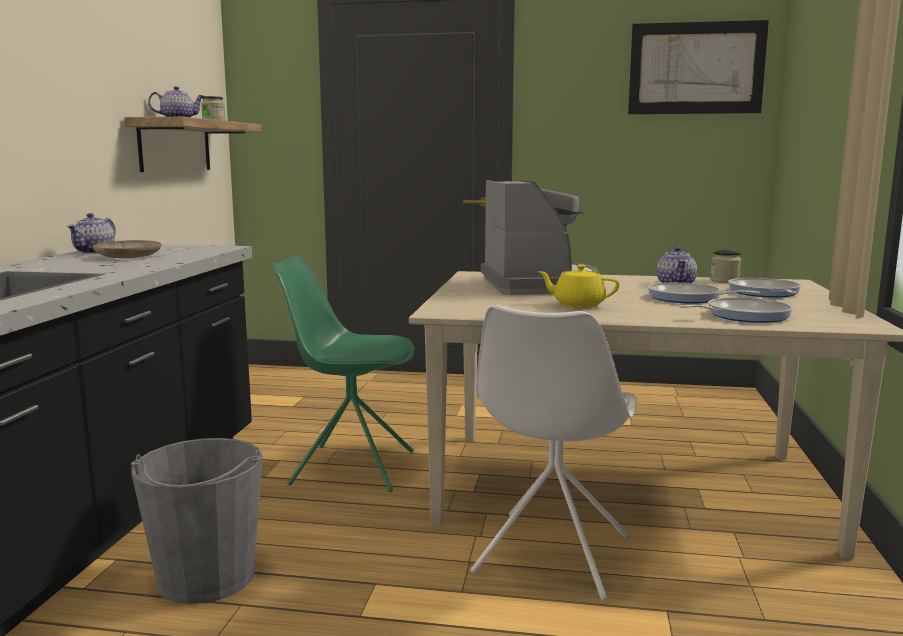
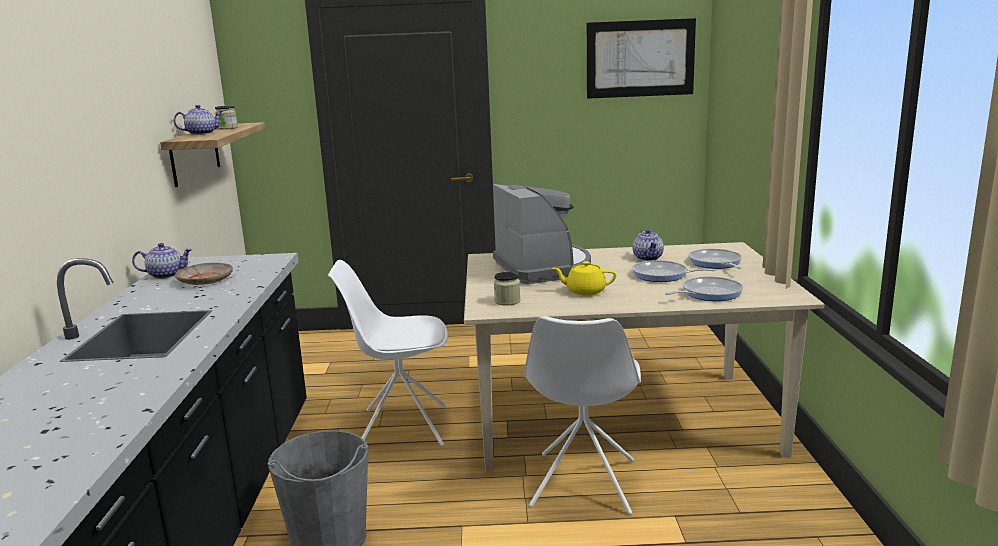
camera: 10 degrees left, 5 degrees up
(94, 252) = (166, 275): teapot -> teapot turned 105 degrees counterclockwise
(350, 467) = (401, 428): green chair -> white chair
(724, 280) = (682, 249): jar -> jar (507, 301)

